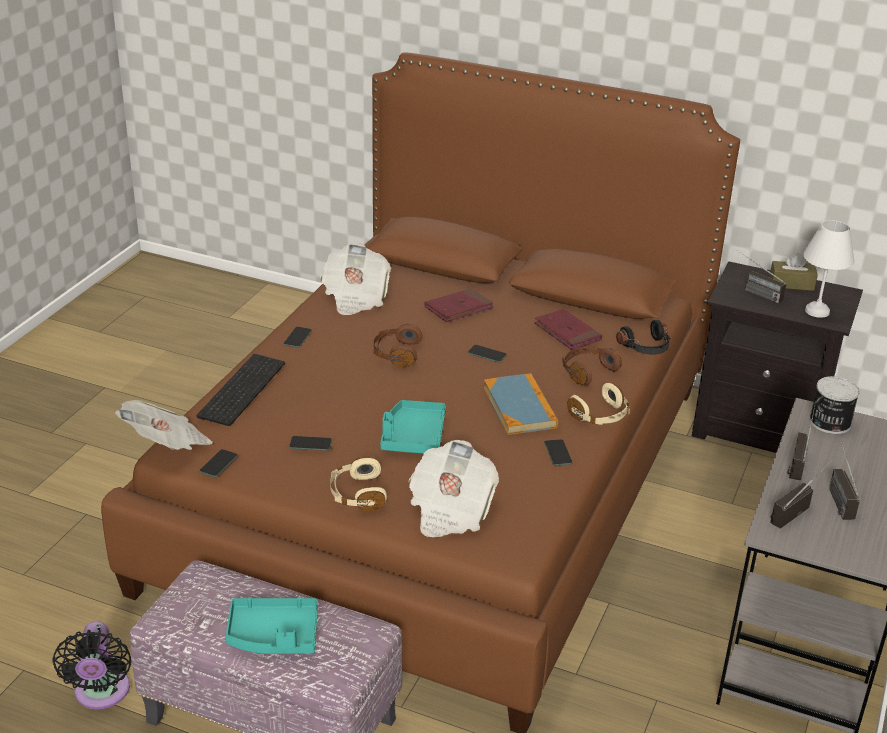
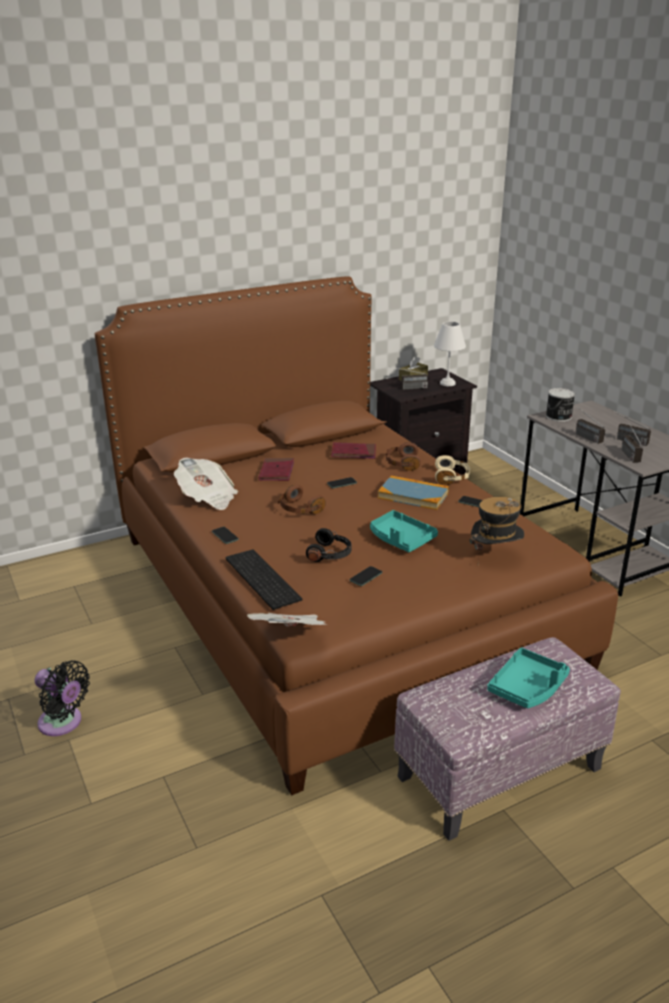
camera: 50 degrees left, 5 degrees down
(101, 693) = (394, 855): black fan -> black fan (63, 723)
(218, 464) = (342, 622): phone -> none
(357, 494) = (442, 581): beige headphones -> none
(450, 510) = (495, 556): newspaper -> hat
(646, 348) = (401, 440): black headphones -> black headphones (330, 554)

